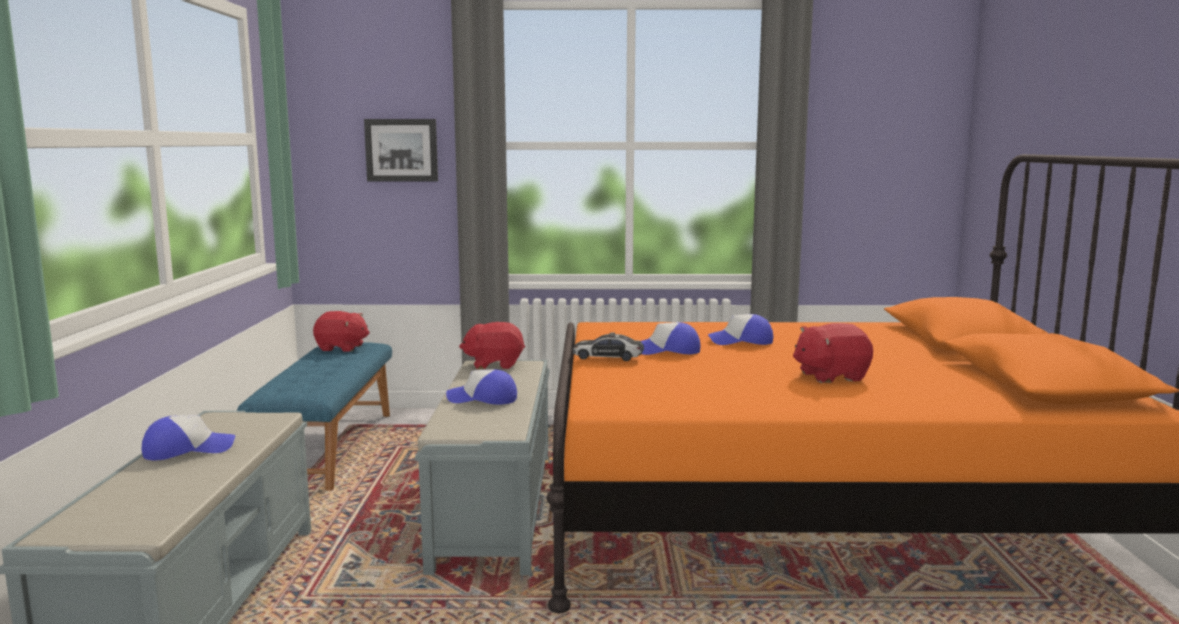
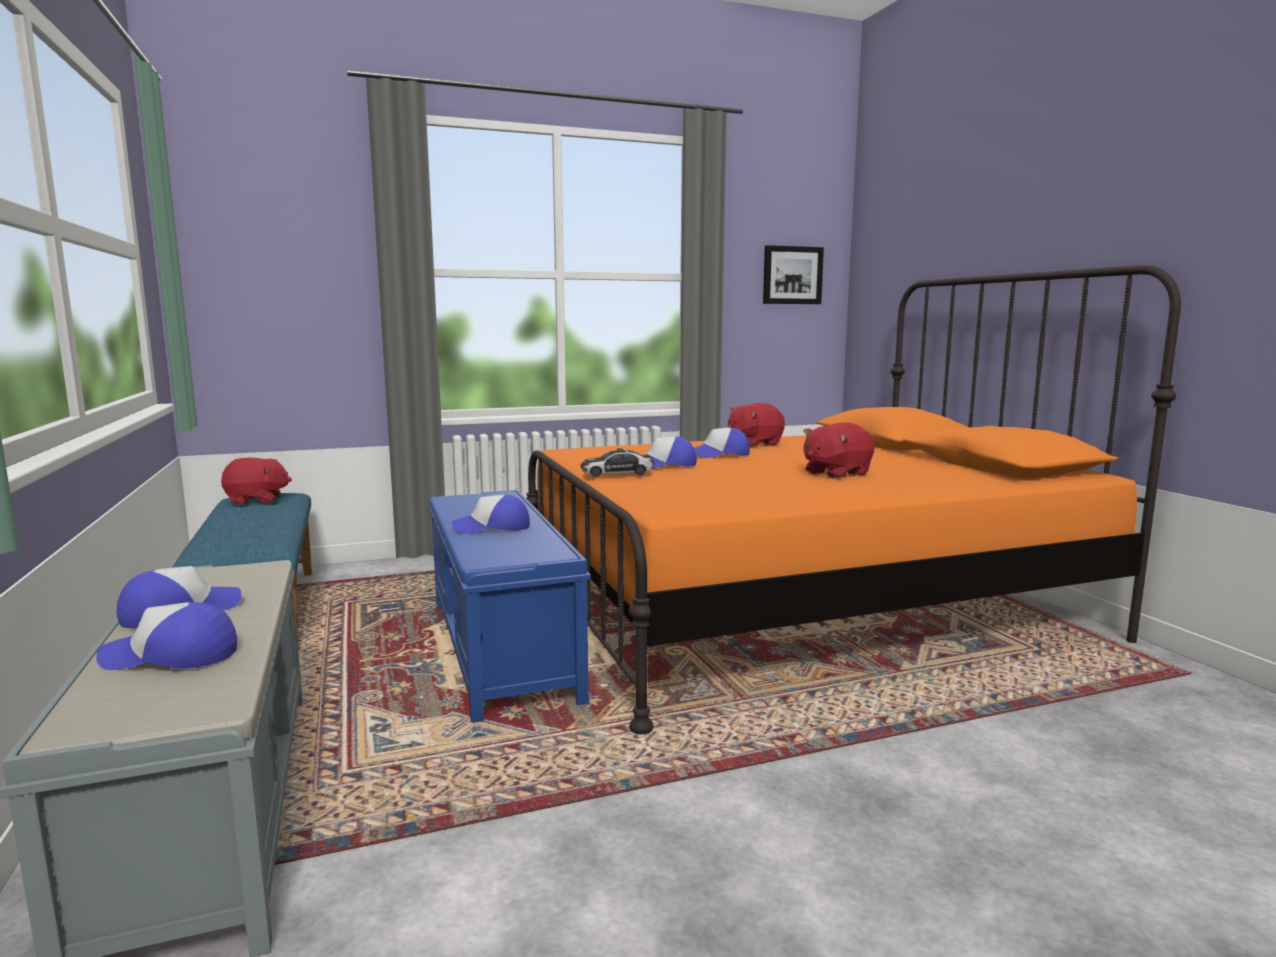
camera: 20 degrees left, 0 degrees up
(152, 487) = (171, 656): none -> cap
(402, 150) = (310, 275): picture -> picture (792, 275)
(494, 364) = (467, 497): red plush toy -> red plush toy (754, 444)
(495, 510) = (501, 649): grey bench -> blue bench

